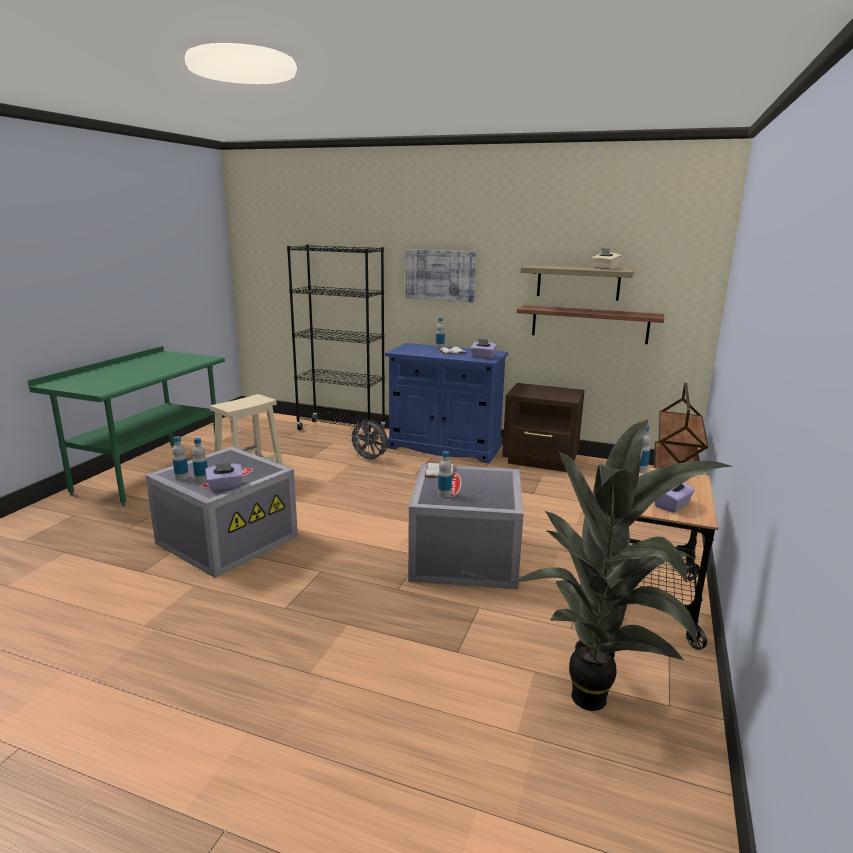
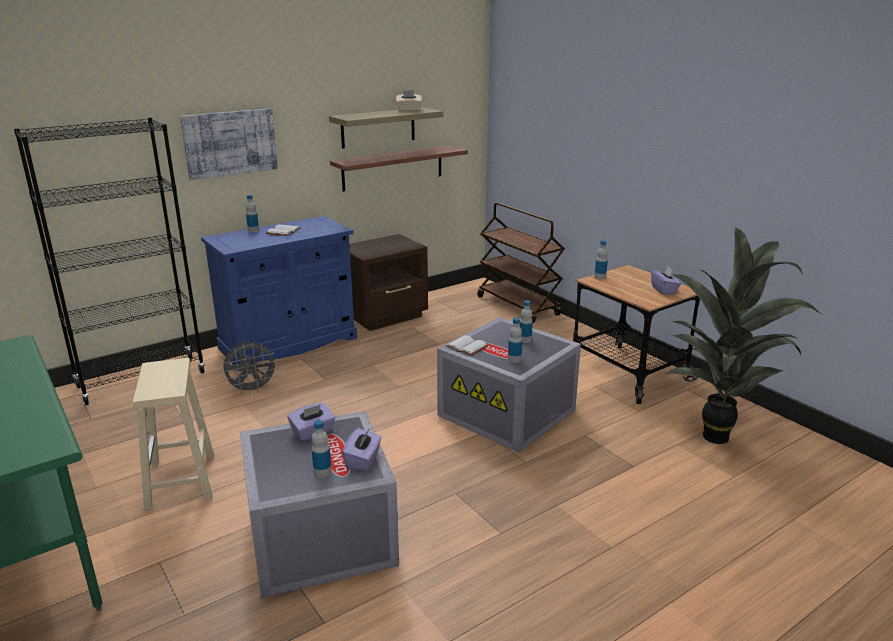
camera: 55 degrees left, 5 degrees up
(182, 478) = (298, 485): bottle -> bottle (525, 340)
(483, 357) = (325, 227): purple tissue box -> purple tissue box (313, 432)

